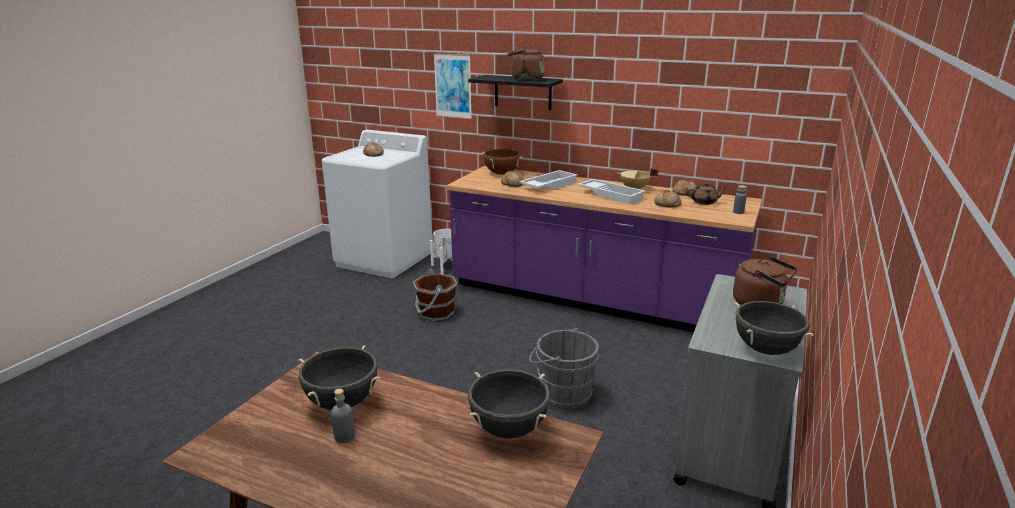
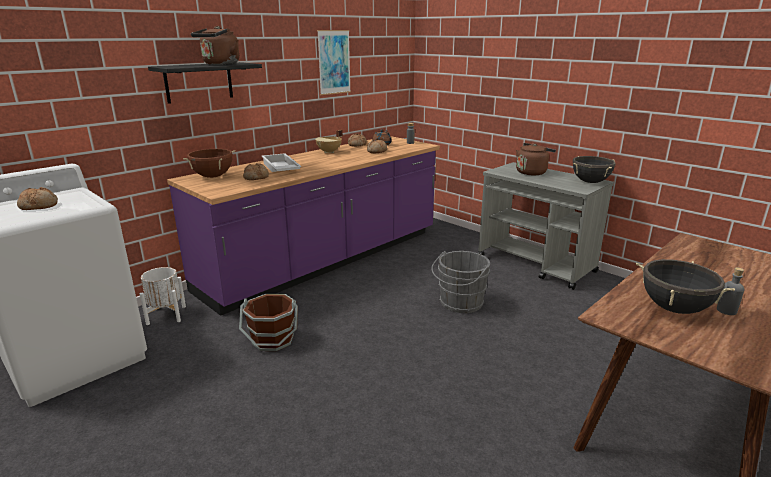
camera: 70 degrees left, 0 degrees up
(453, 86) = (101, 87): picture -> picture (334, 62)
(508, 429) = (689, 255): black cooking pot -> none
(611, 195) = (336, 158): white tray -> none

